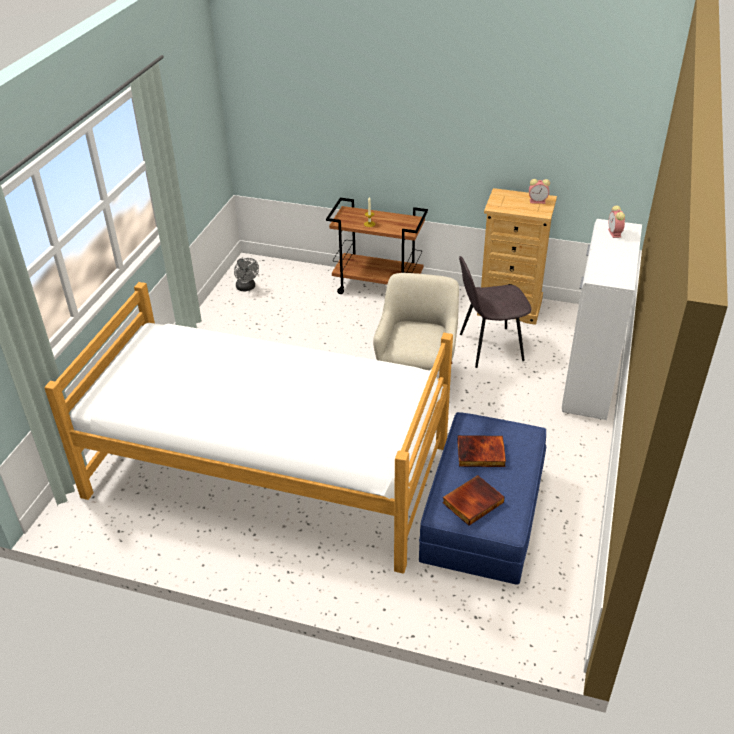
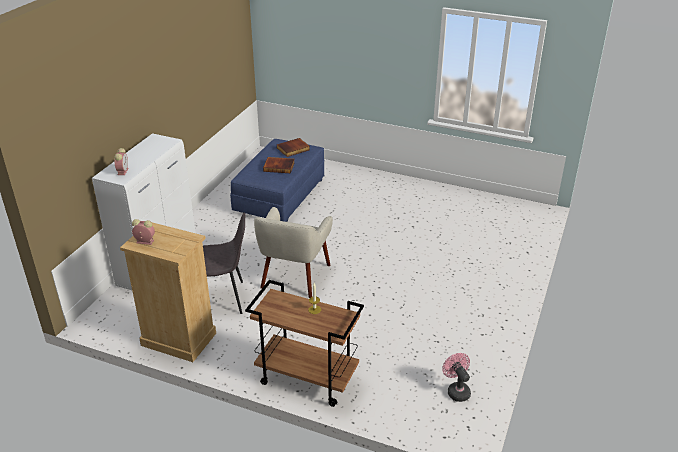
camera: 175 degrees left, 5 degrees down
(247, 288) = (456, 390): grey fan -> pink fan
(268, 469) = (411, 225): bed -> none

